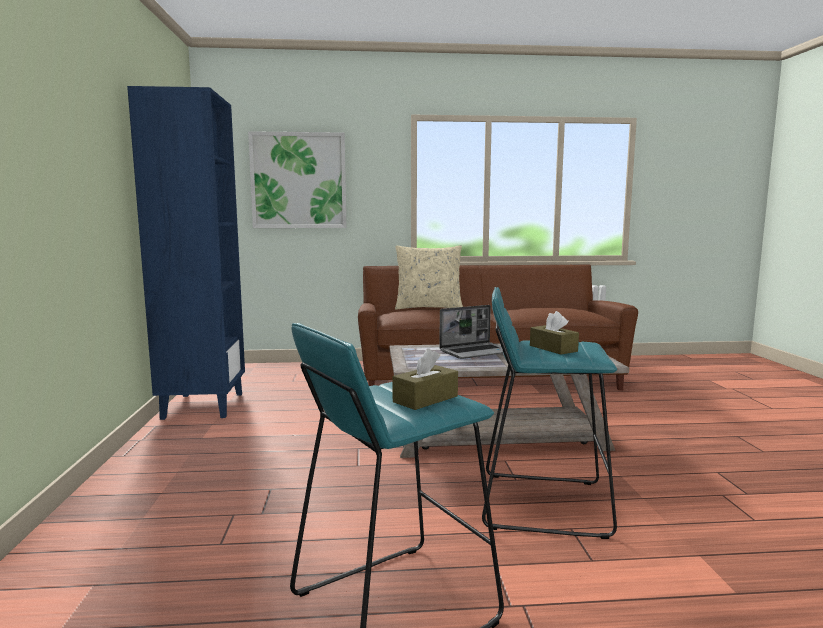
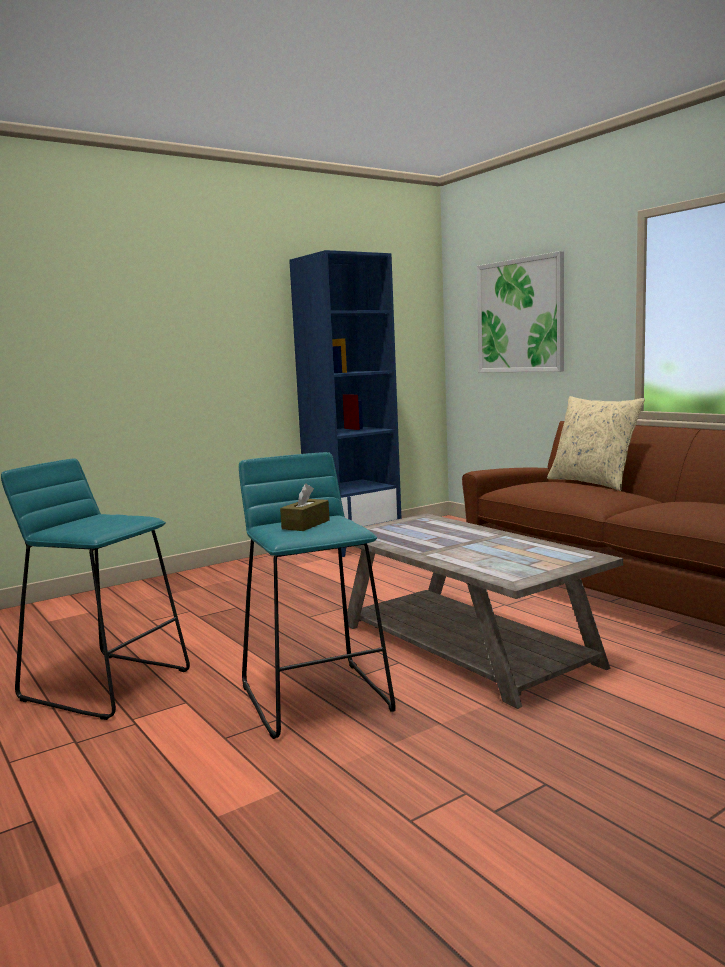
camera: 60 degrees right, 0 degrees up
(425, 399) = (93, 526): brown tissue box -> none
(476, 352) = (458, 535): laptop -> none

